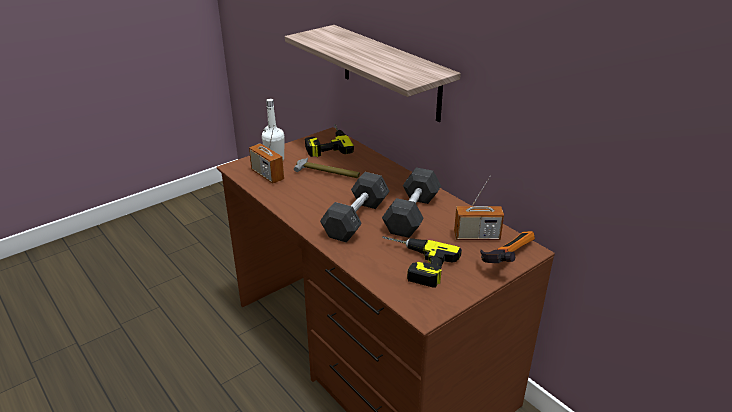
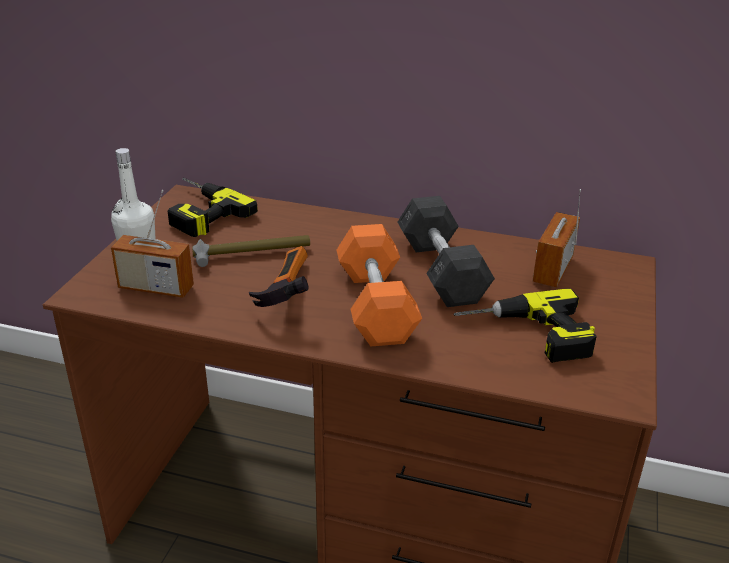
camera: 35 degrees left, 0 degrees up
(356, 219) = (376, 305): grey dumbbell -> orange dumbbell
(390, 72) = (302, 62): shelf -> none
(476, 236) = (552, 270): radio -> radio turned 150 degrees clockwise
(505, 257) = (615, 283): hammer -> hammer (282, 293)

